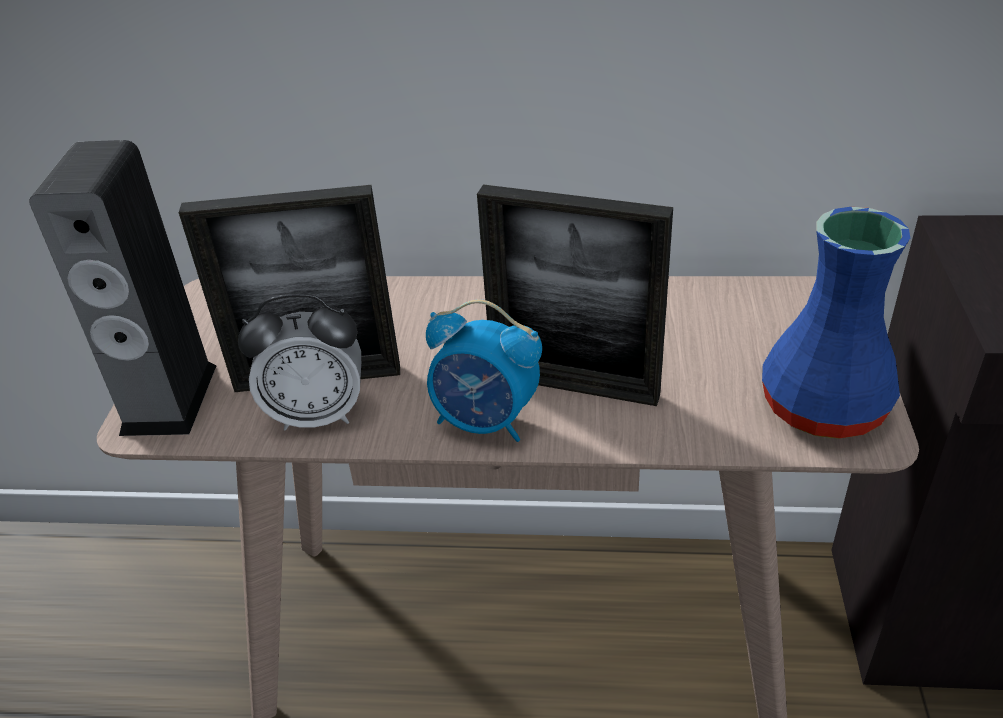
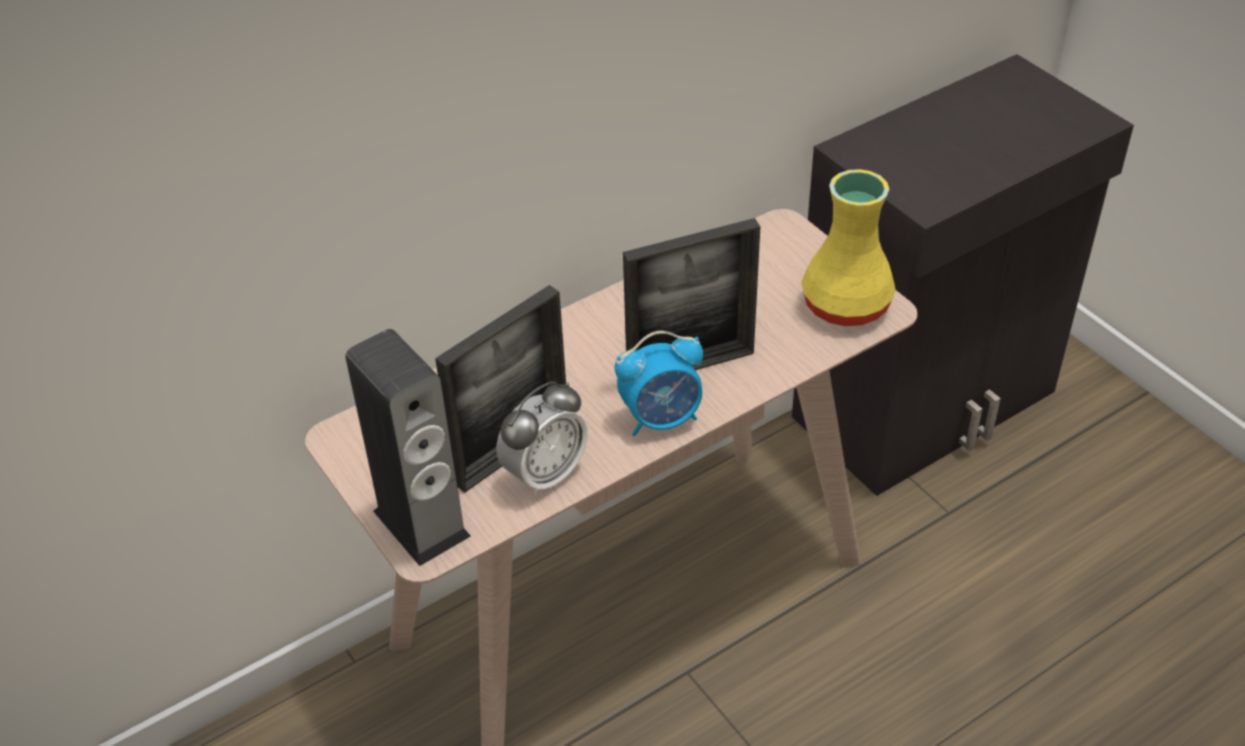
camera: 40 degrees left, 5 degrees up
(820, 406) = (843, 305): blue vase -> yellow vase

